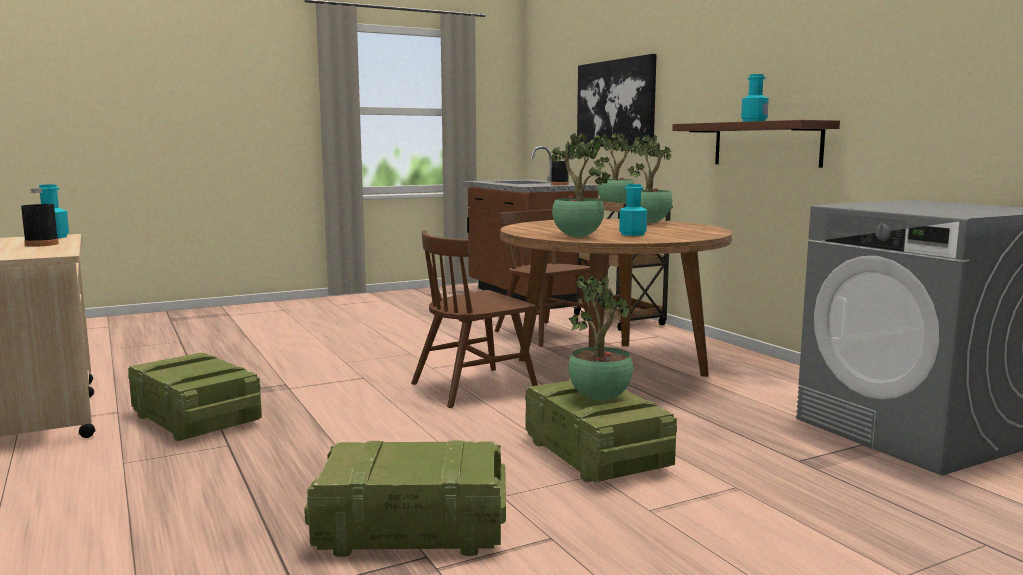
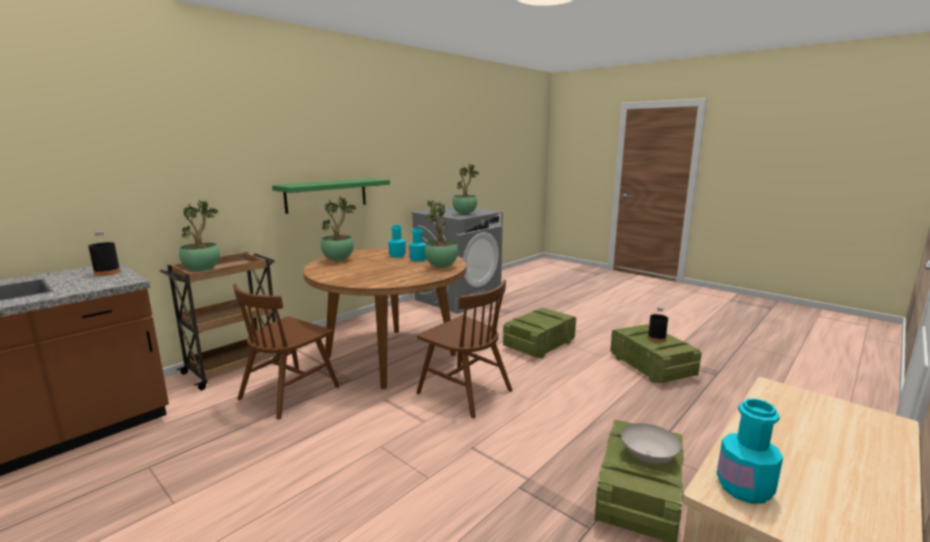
camera: 110 degrees left, 5 degrees up
(41, 244) = (780, 444): black bottle -> black bottle (656, 338)
(187, 370) = (647, 457): none -> white bowl
(601, 399) = (540, 318): potted plant -> potted plant (465, 214)
(615, 103) = (122, 169): picture -> none
(754, 121) = (342, 181): turquoise bottle -> turquoise bottle (397, 255)
(766, 144) = (326, 195): brown shelf -> green shelf

